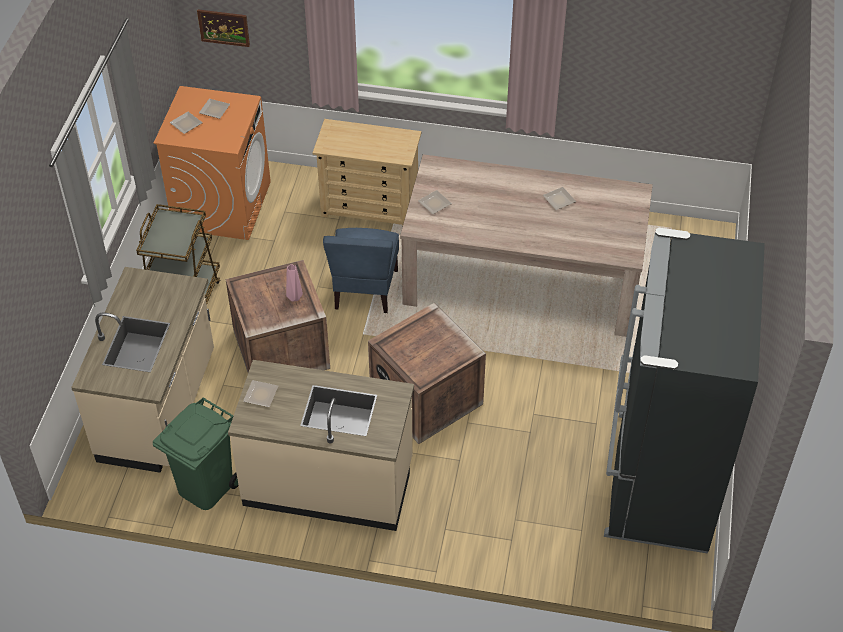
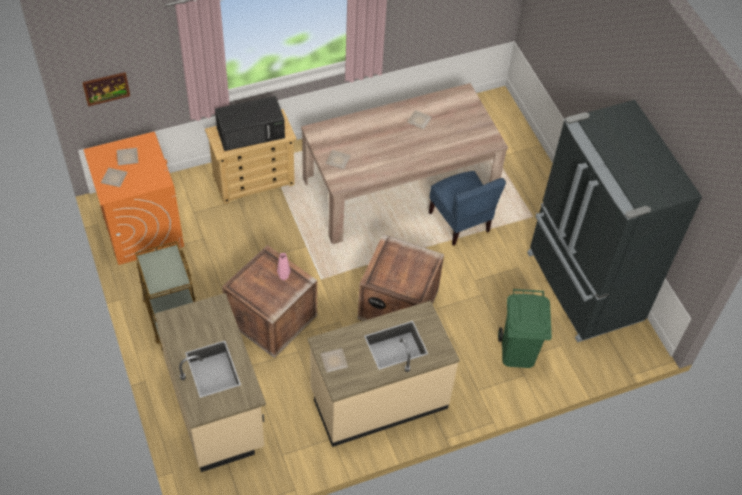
camera: 35 degrees left, 5 degrees up
(205, 486) = (295, 447): green trash can -> green trash can (517, 352)
(364, 289) = (297, 245): blue chair -> blue chair (460, 222)
(369, 141) = (251, 132): none -> black microwave

